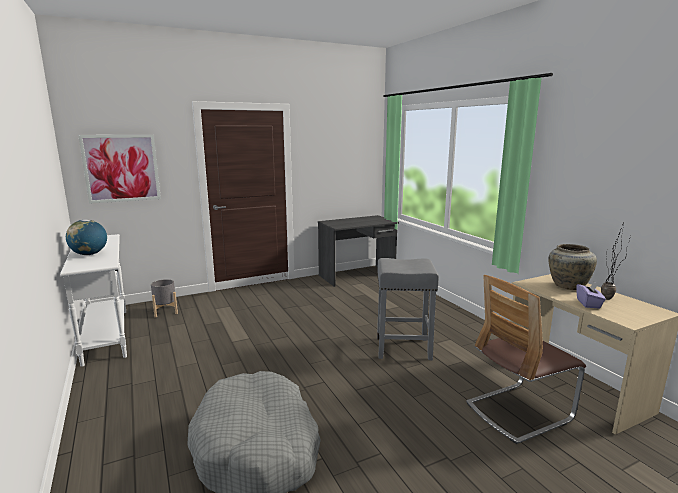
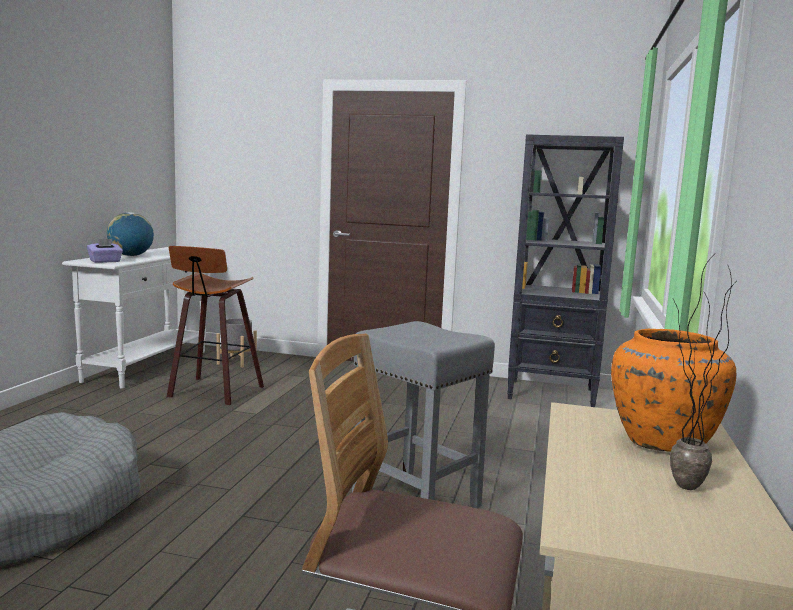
camera: 40 degrees right, 5 degrees down
(121, 168) = (232, 167): picture -> none
(195, 335) = (213, 392): none -> stool
(357, 276) = (552, 394): grey desk -> black bookcase
(567, 285) = (663, 441): beige vase -> orange vase
(588, 303) = (599, 475): purple tissue box -> purple tissue box (105, 261)

